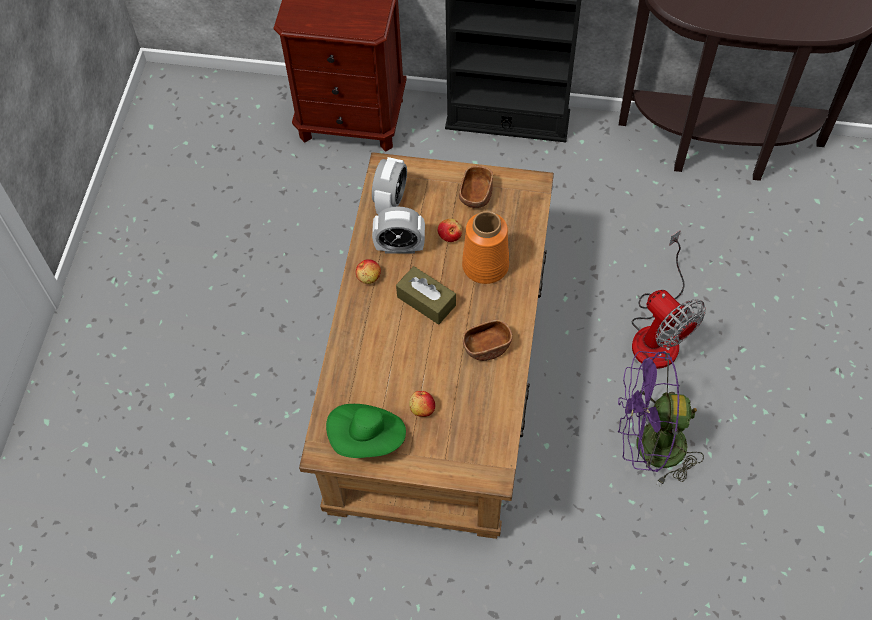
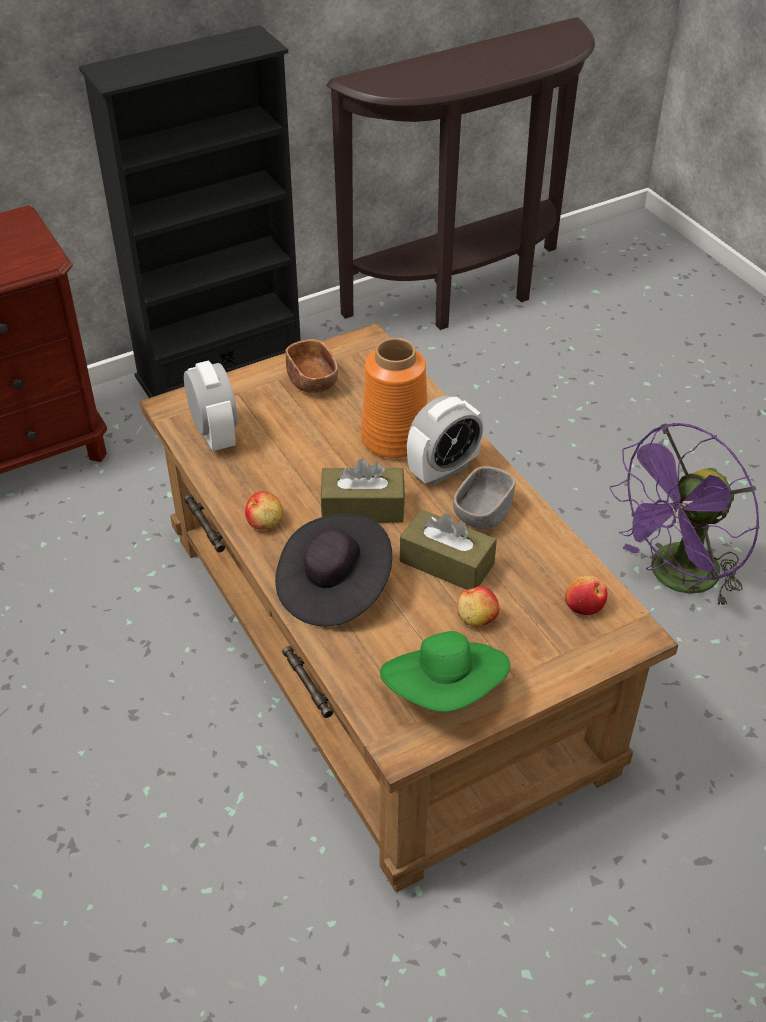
camera: 40 degrees left, 15 degrees down
(367, 341) = (333, 588): none -> black hat
(400, 247) = (273, 472): alarm clock -> alarm clock (443, 470)
(438, 365) = (446, 563): none -> brown tissue box
(450, 235) = (322, 431): apple -> apple (584, 606)
(486, 347) = (482, 513): brown bowl -> grey bowl
(658, 332) = (572, 471): fan -> none

